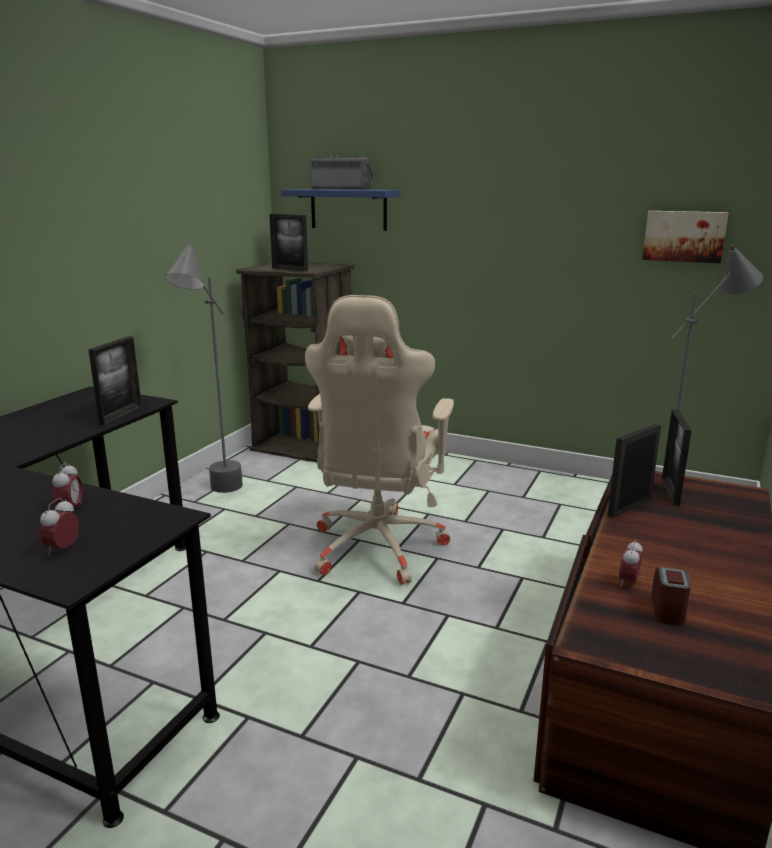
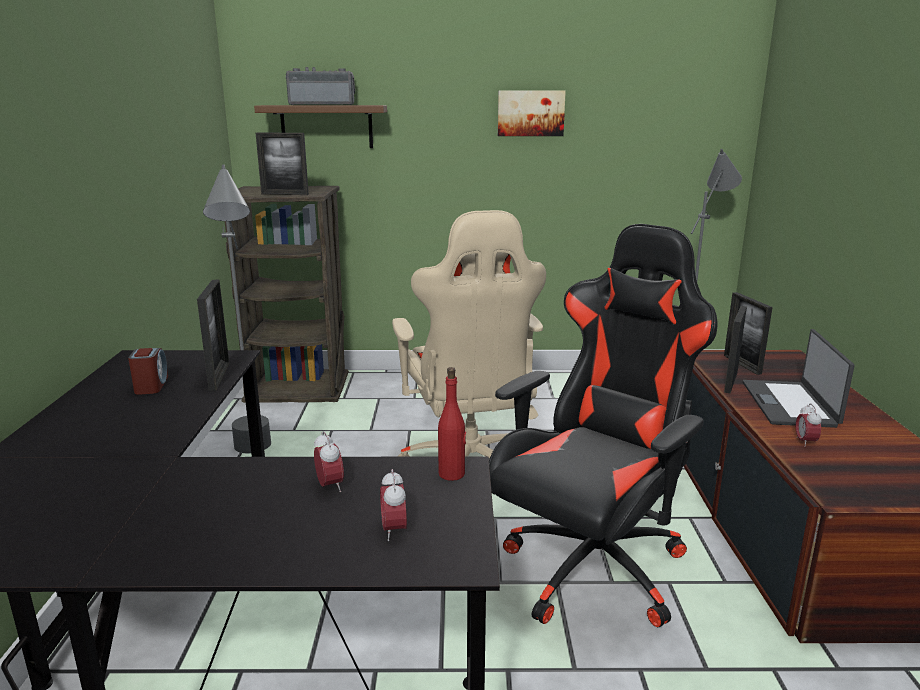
camera: 25 degrees left, 0 degrees up
(162, 520) = (452, 474): none -> red bottle
(348, 209) = (326, 126): blue shelf -> brown shelf
(390, 664) = (586, 576): none -> black office chair
(668, 542) = (790, 404): none -> laptop
(668, 610) = (856, 457): alarm clock -> alarm clock (151, 385)
(684, 236) = (663, 143): picture -> picture (530, 113)

